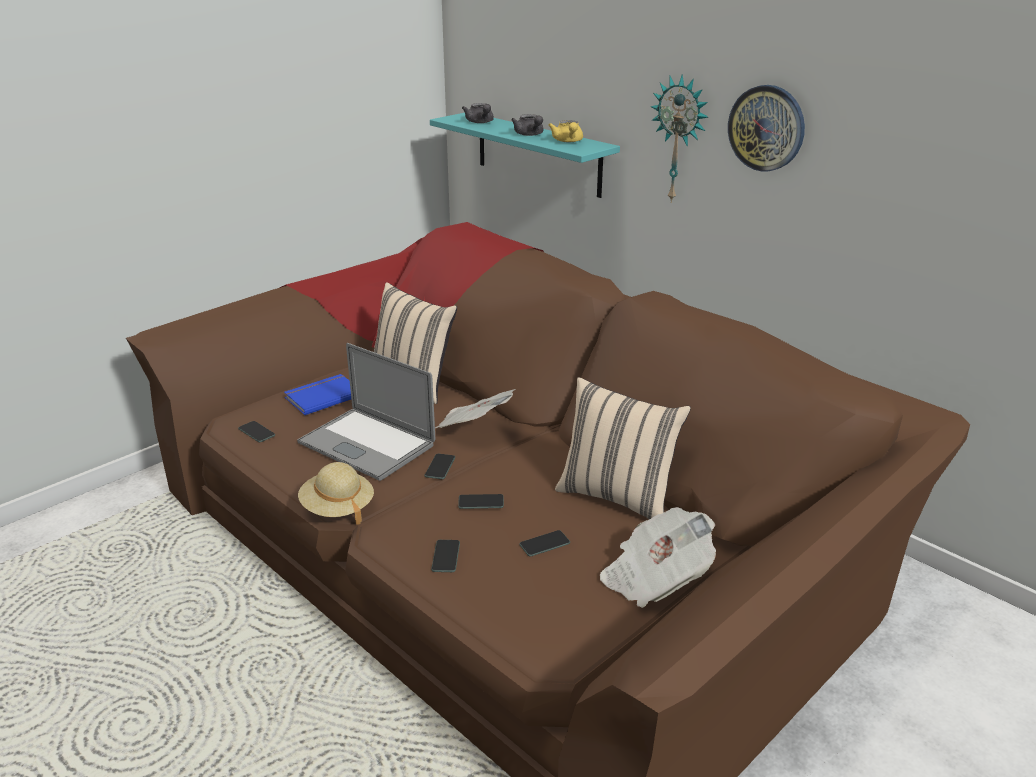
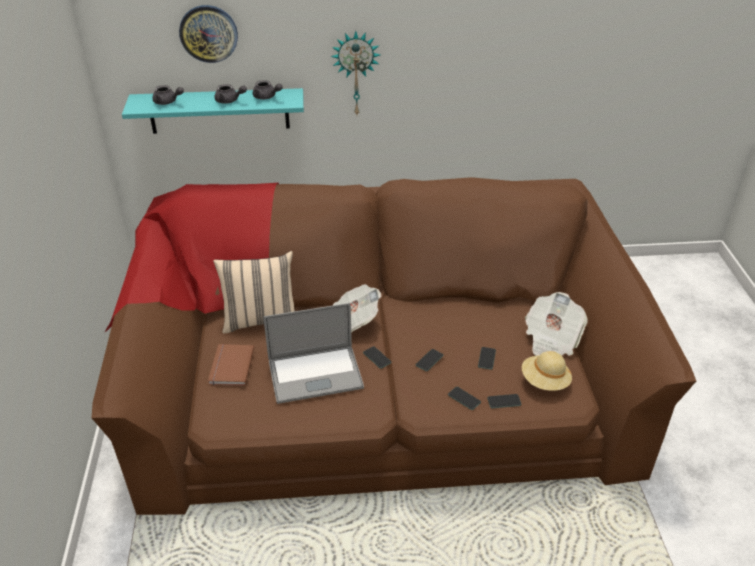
camera: 50 degrees left, 10 degrees up
(256, 432) = (238, 417): phone -> phone (504, 401)
(322, 396) = (230, 366): blue book -> brown book
(337, 508) = (371, 419): beige hat -> beige hat (544, 381)
(568, 141) = (266, 97): yellow teapot -> grey teapot
(618, 497) = (472, 312): beige pillow -> none
(766, 128) = (424, 53): wall clock -> wall clock (208, 33)

